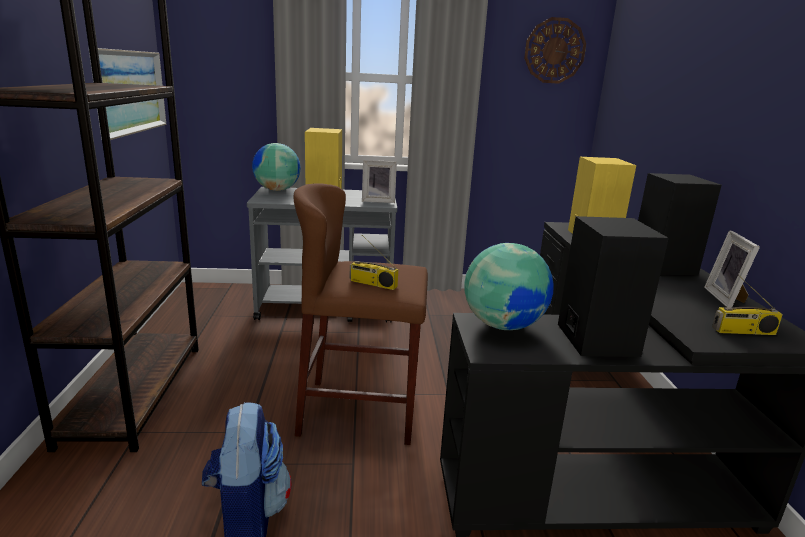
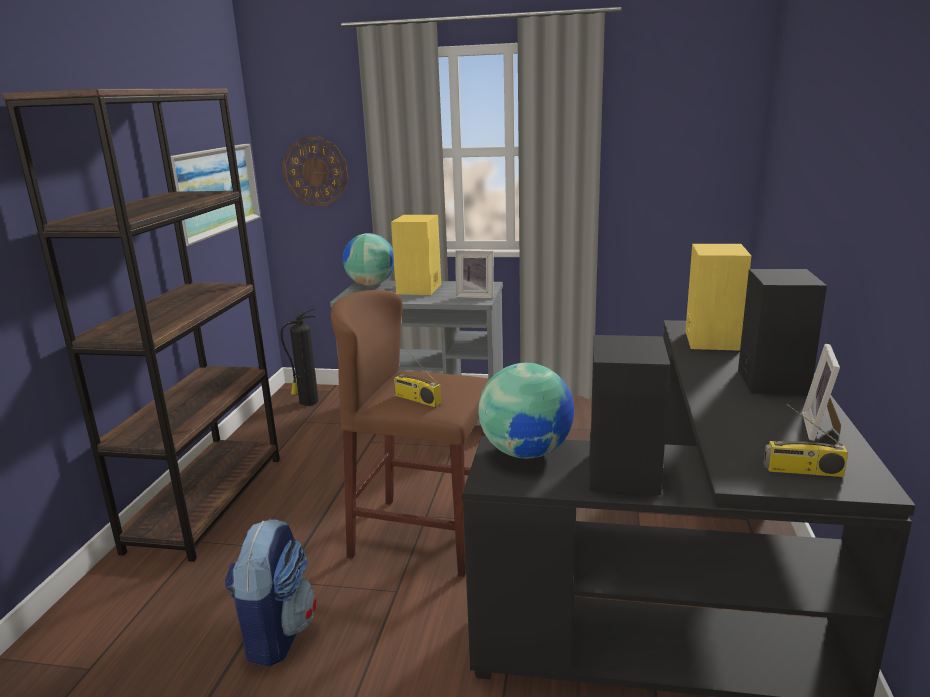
camera: 15 degrees right, 0 degrees up
(210, 298) = (307, 402): none -> fire extinguisher
(554, 51) = (697, 103): wall clock -> wall clock (315, 171)

